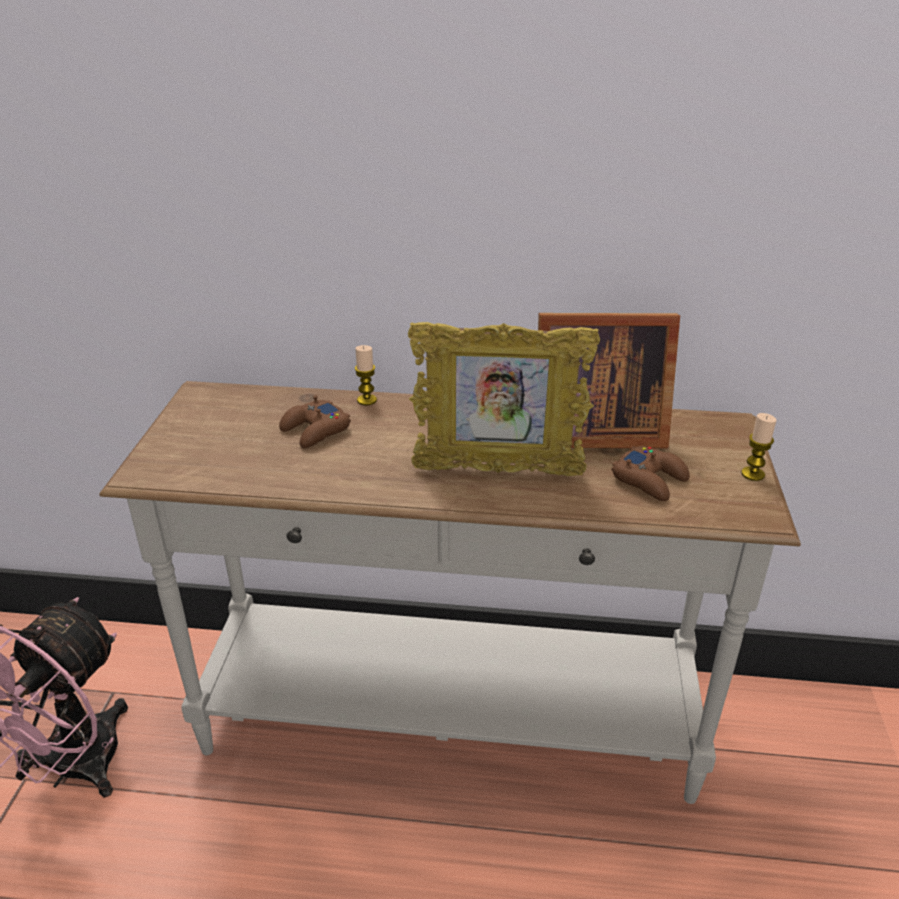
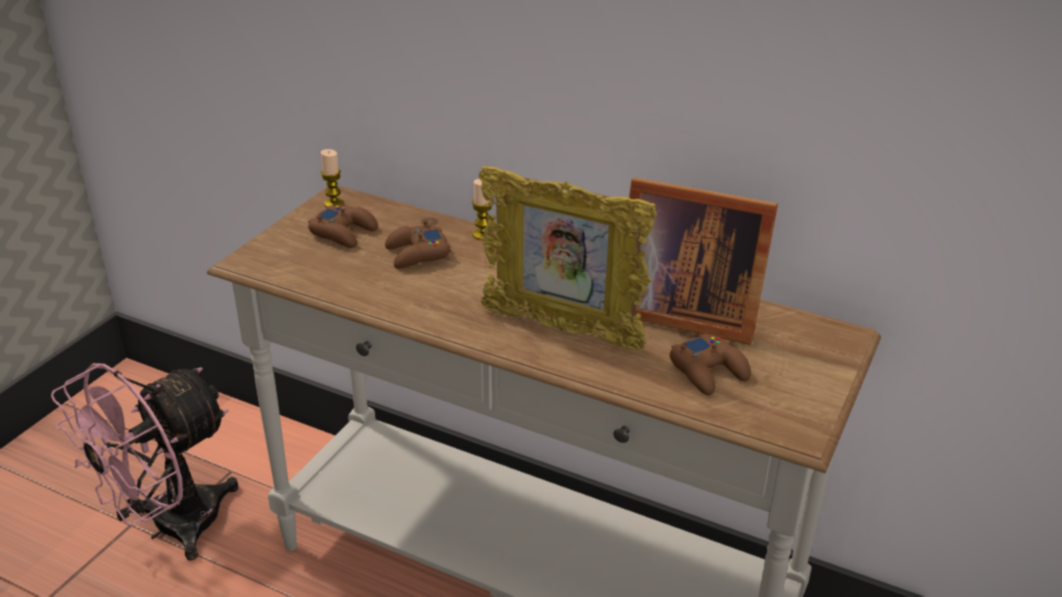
camera: 20 degrees right, 0 degrees up
(229, 425) = (344, 232): none -> brown game controller
(753, 474) = (824, 391): candle -> candle (334, 204)

